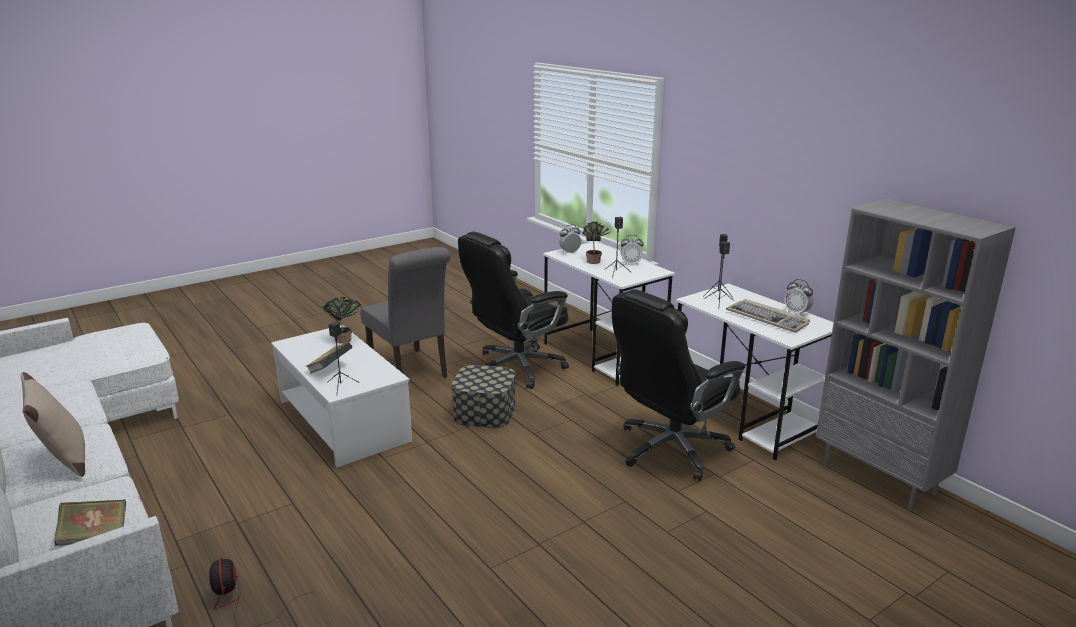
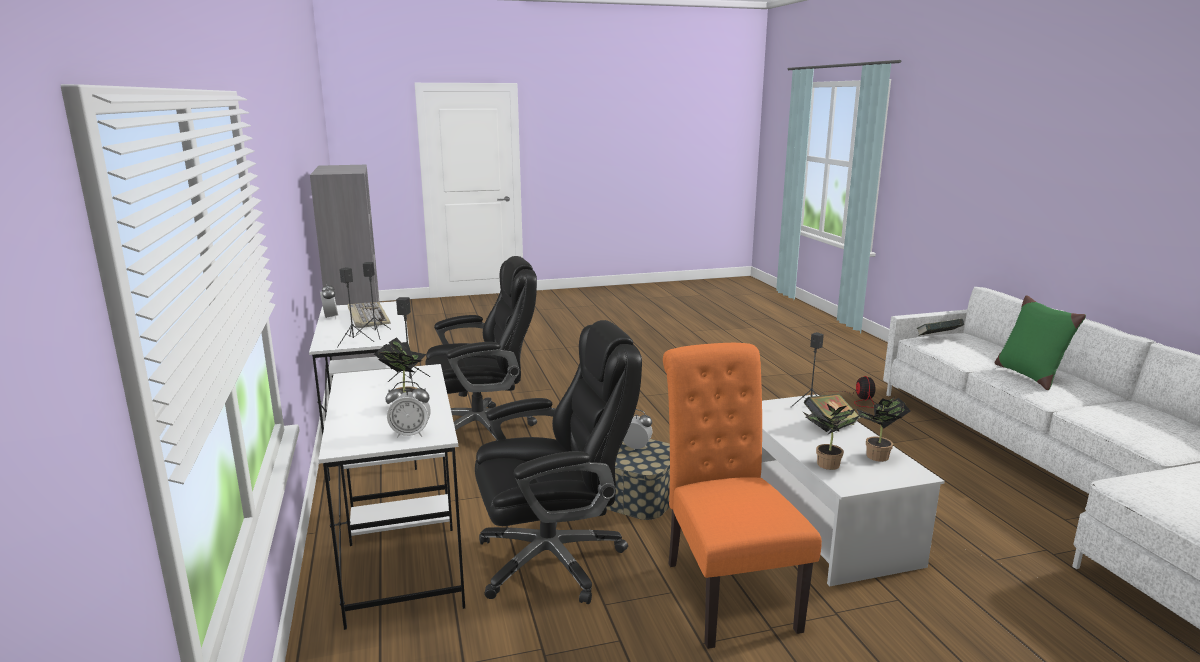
camera: 160 degrees left, 5 degrees down
(64, 461) = (1029, 375): beige pillow -> green pillow
(307, 349) = (877, 458): none -> potted plant
(411, 371) = (725, 589): grey chair -> orange chair
(631, 264) = (361, 394): alarm clock -> alarm clock (636, 447)

